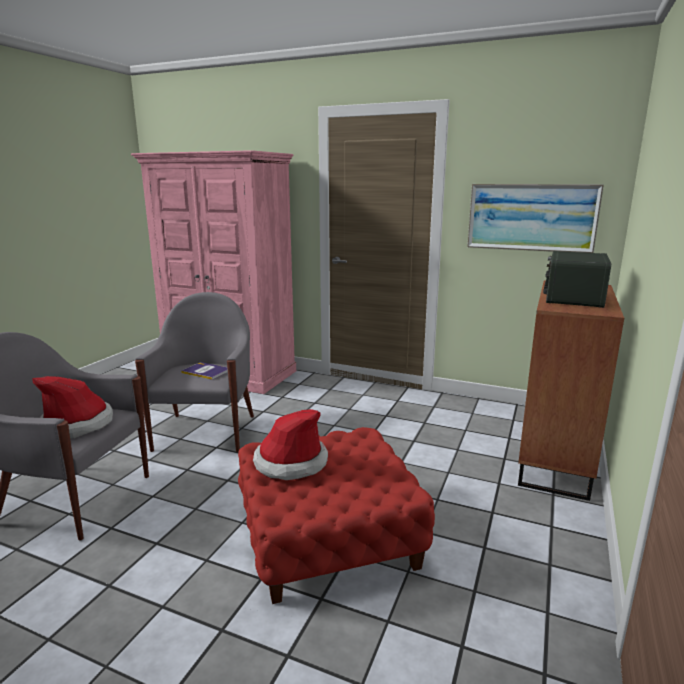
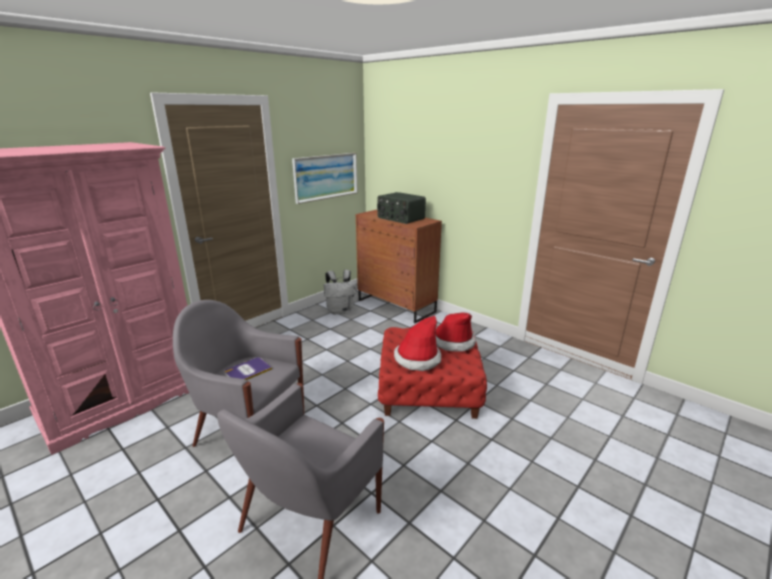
camera: 70 degrees left, 5 degrees up
(77, 424) = (312, 447): hat -> hat (453, 342)
(480, 417) = (340, 311): none -> white backpack

